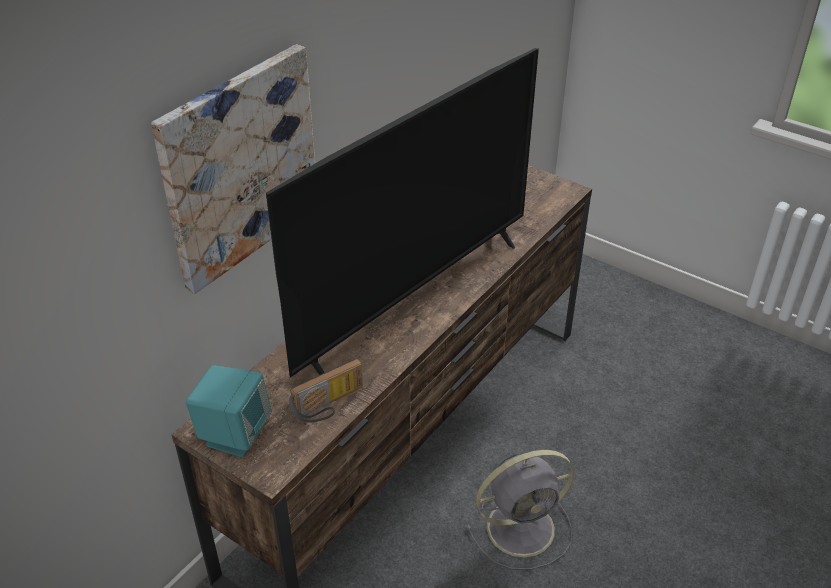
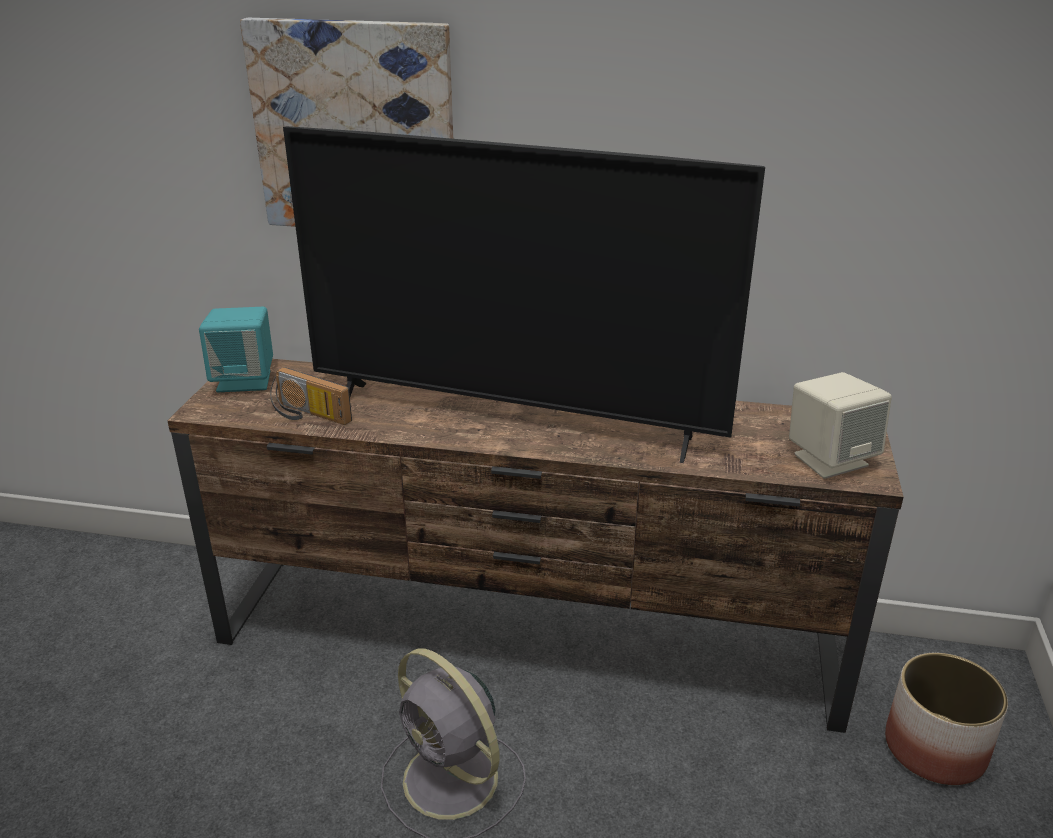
camera: 65 degrees right, 10 degrees down
(544, 195) = (830, 459): none -> beige speaker
(597, 308) = (935, 749): none -> planter

